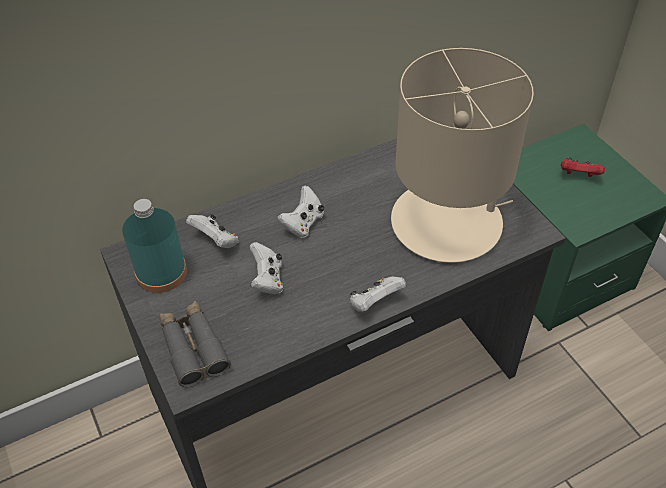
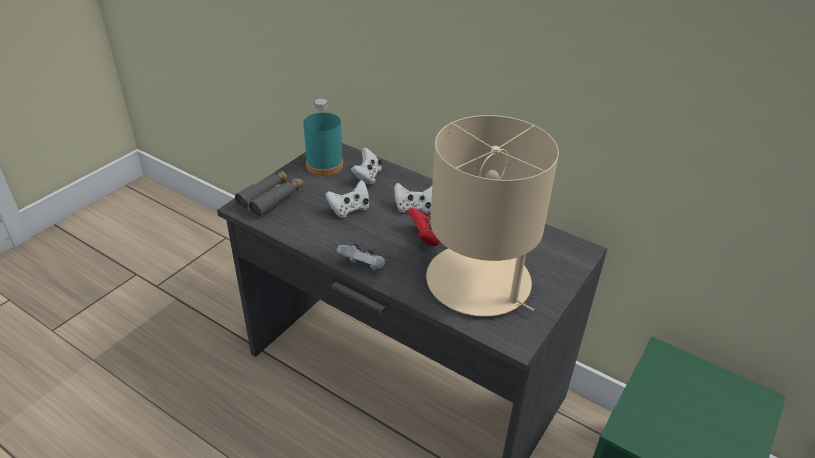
camera: 60 degrees right, 10 degrees down
(578, 176) = (701, 412): red game controller -> red game controller (424, 238)

